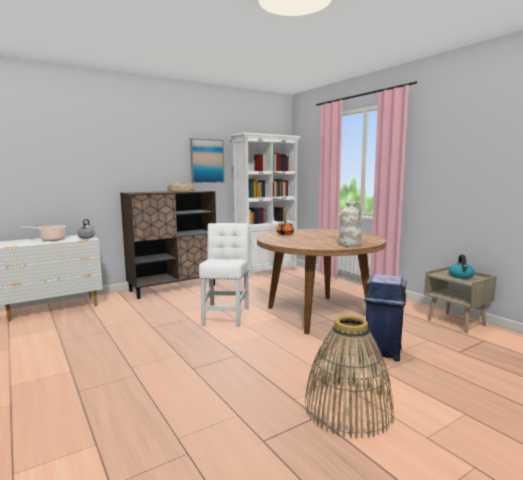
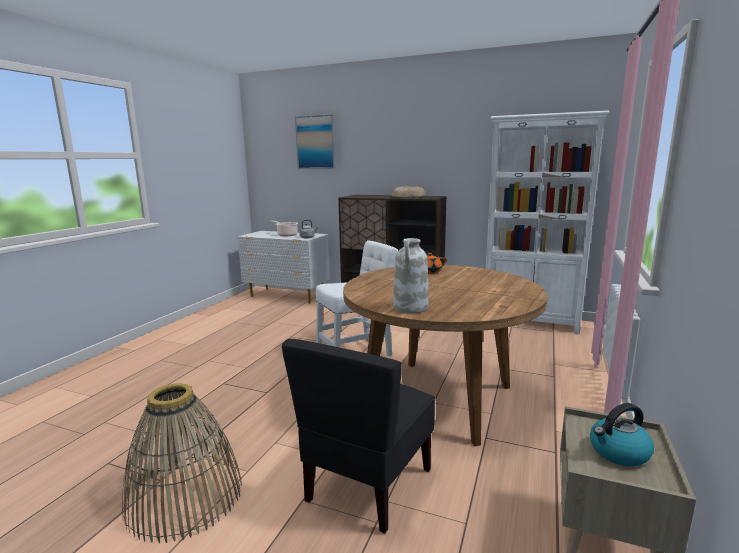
camera: 55 degrees right, 5 degrees up
(207, 161) = (460, 158): picture -> picture (316, 142)
(383, 351) = (367, 484): blue trash can -> black chair

